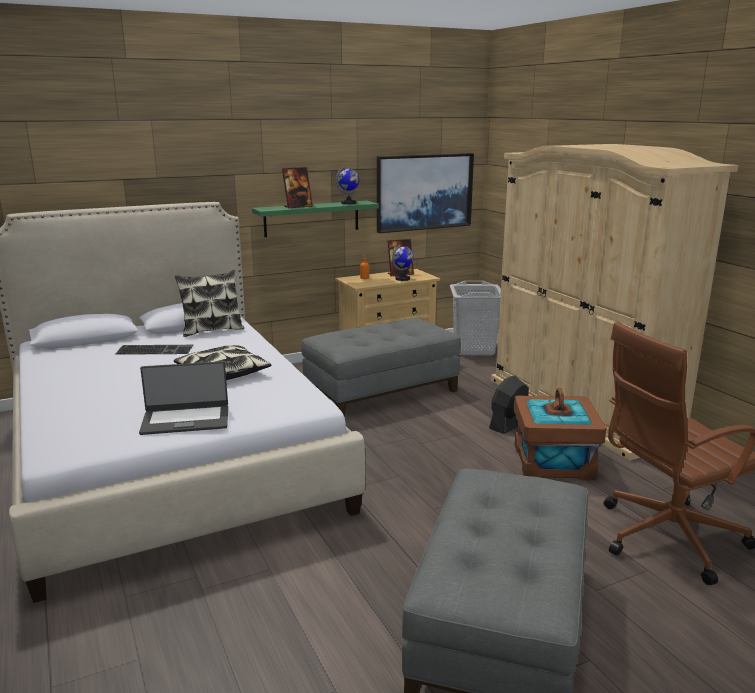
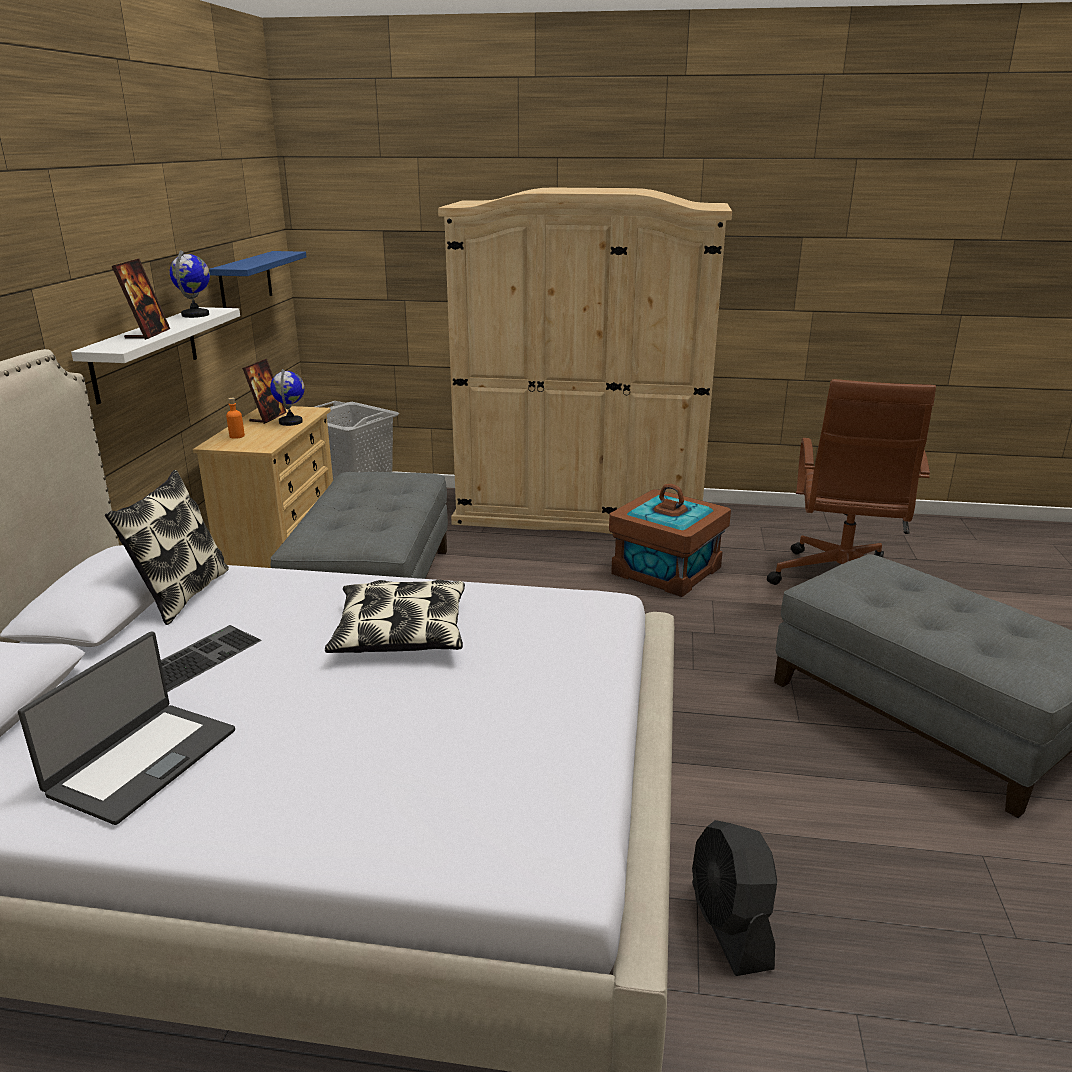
camera: 55 degrees left, 5 degrees up
(185, 420) = (554, 704): laptop -> laptop (141, 761)
(312, 218) = (145, 353): green shelf -> white shelf
(424, 192) = (245, 281): picture -> blue shelf
(509, 424) = (564, 557): black fan -> black fan (730, 926)

